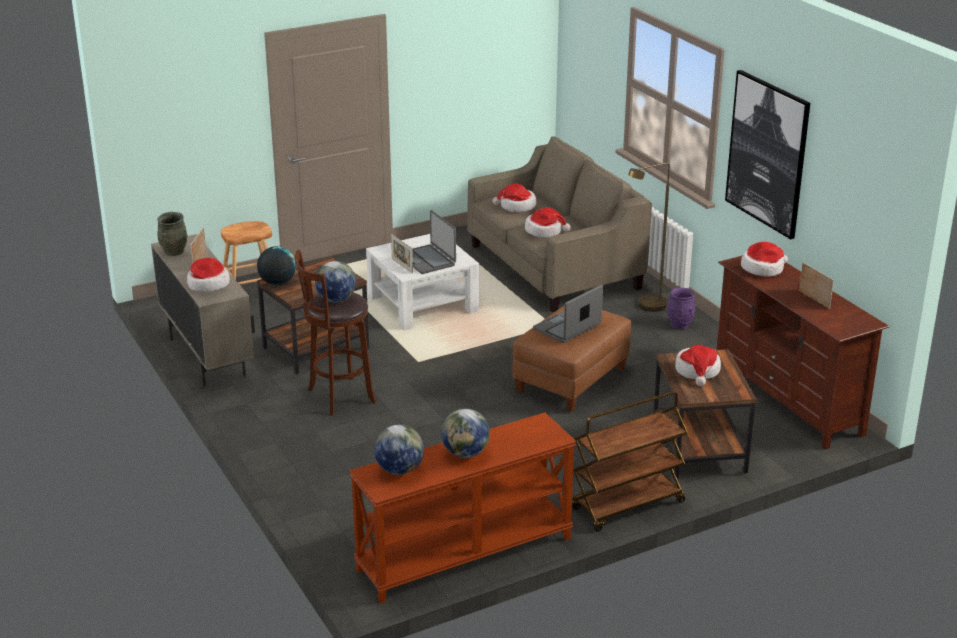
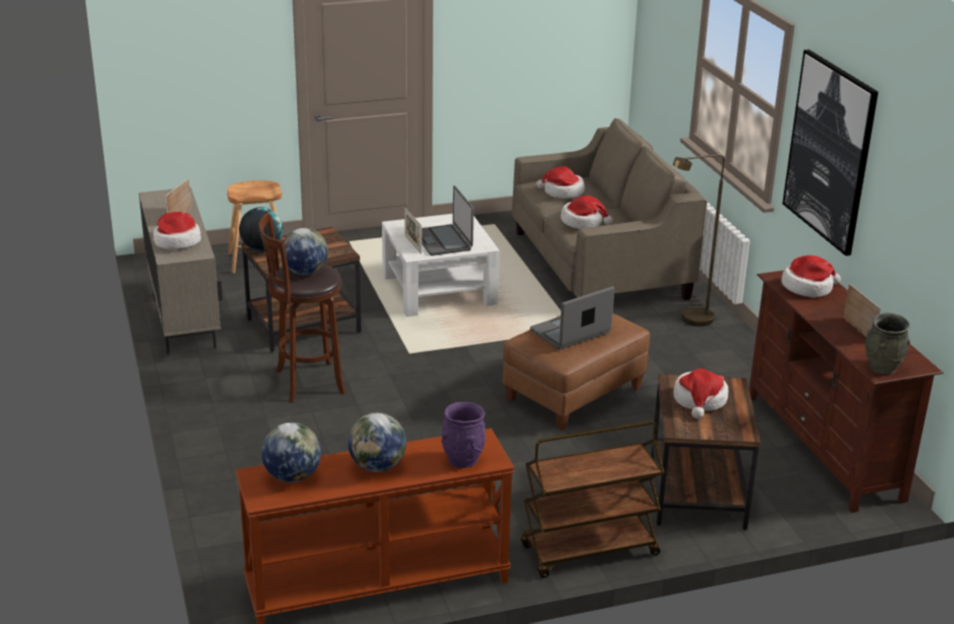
camera: 10 degrees right, 0 degrees up
(174, 251) = (158, 203): grey vase -> grey vase (882, 367)
(680, 325) = (722, 344): purple vase -> purple vase (463, 460)

